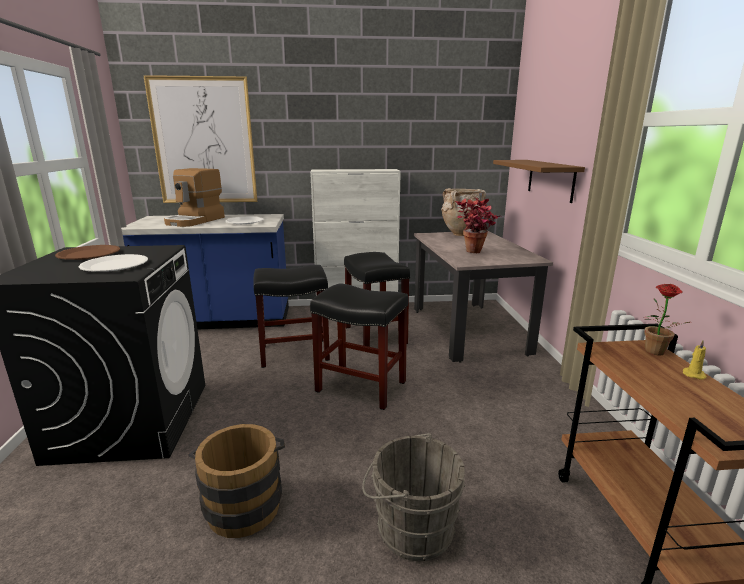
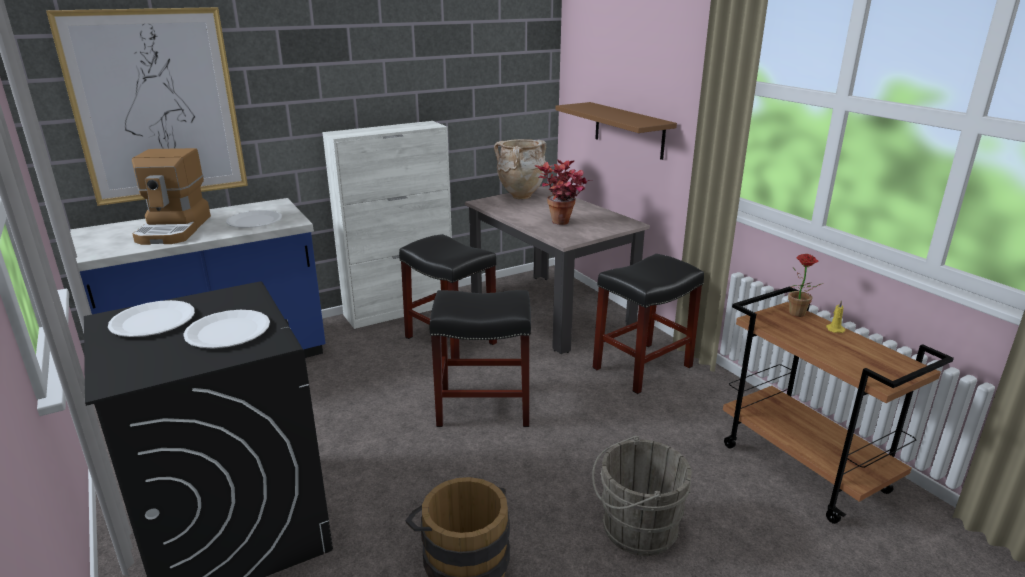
camera: 25 degrees left, 5 degrees up
(89, 254) = (153, 321): brown plate -> white plate
(293, 353) = (368, 386): black stool -> black stool (642, 368)

